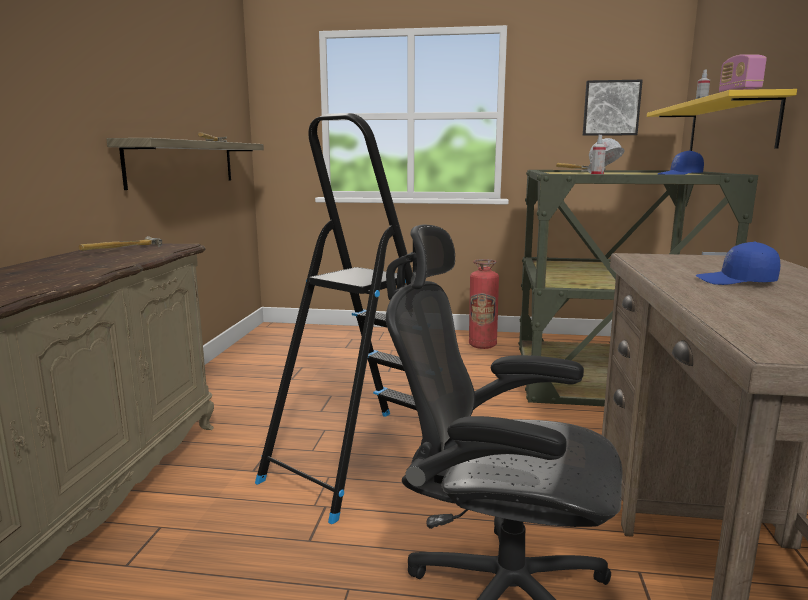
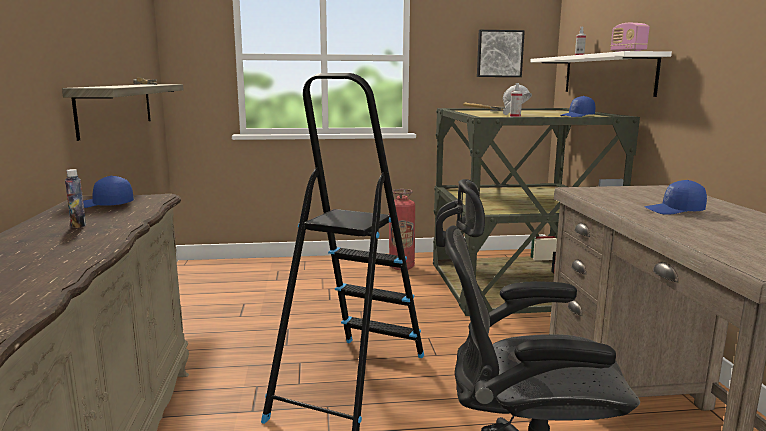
camera: 15 degrees left, 0 degrees up
(76, 264) = (78, 225): none -> bottle
(126, 250) = (106, 205): hammer -> blue cap
(729, 126) = (606, 75): yellow shelf -> white shelf

